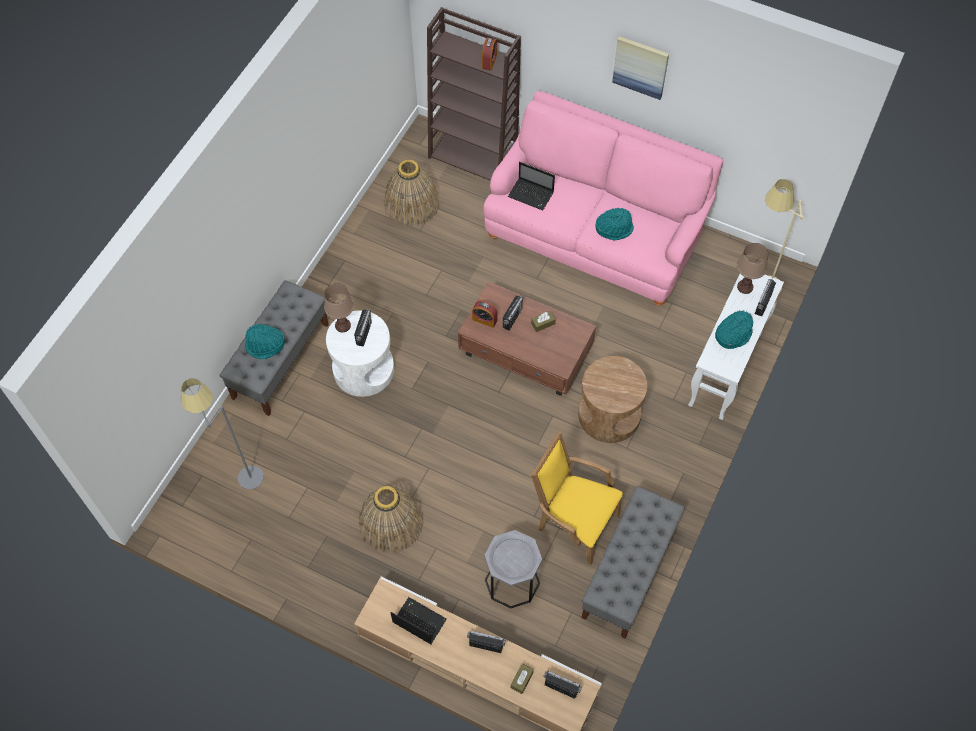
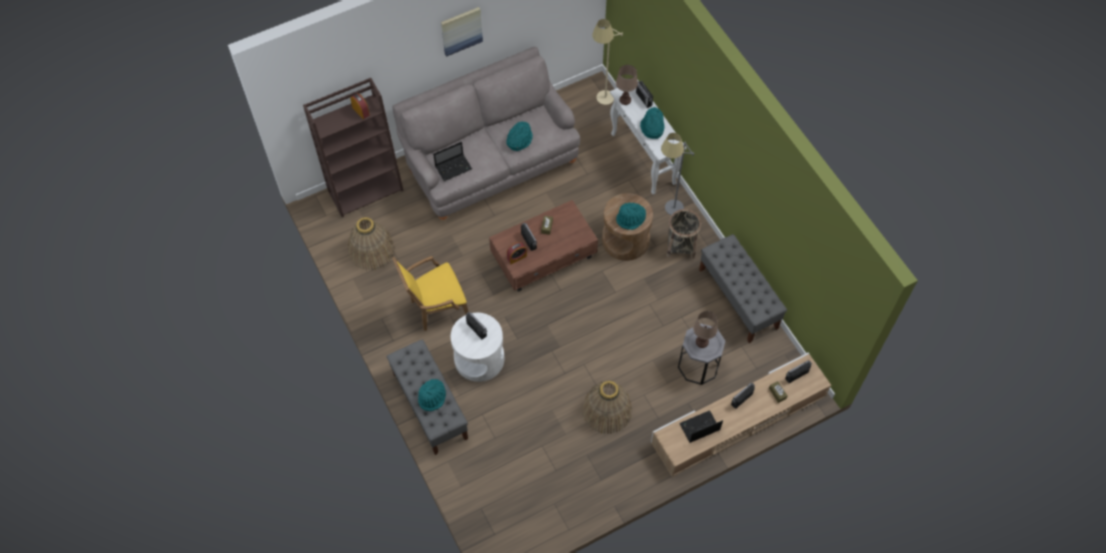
camera: 55 degrees left, 0 degrees up
(239, 475) = (499, 484): grey floor lamp -> grey floor lamp (668, 213)
(342, 325) = (459, 339): brown table lamp -> brown table lamp (702, 342)
(573, 522) = (683, 306): yellow armchair -> yellow armchair (435, 308)
(595, 235) = (490, 162): pink sofa -> grey sofa
(609, 390) = (630, 219): none -> turquoise hat
(647, 473) = (681, 246): none -> basket

